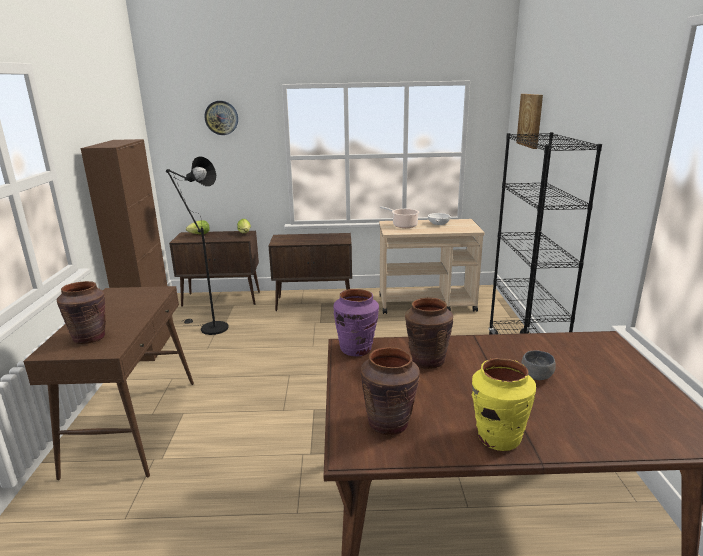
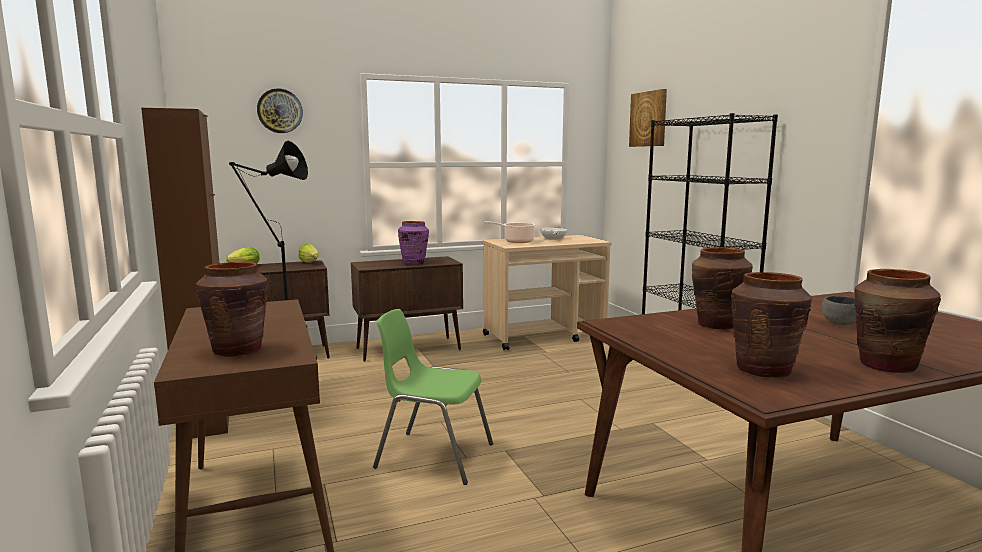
camera: 20 degrees left, 10 degrees down
(263, 404) = (433, 456): none -> green chair
(356, 349) = (626, 324): purple vase -> purple vase (414, 263)
(498, 438) = (886, 365): yellow vase -> brown vase

